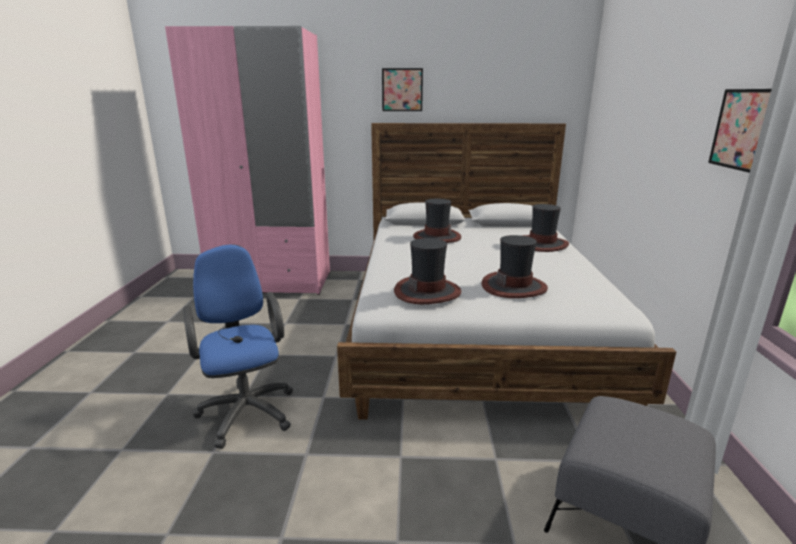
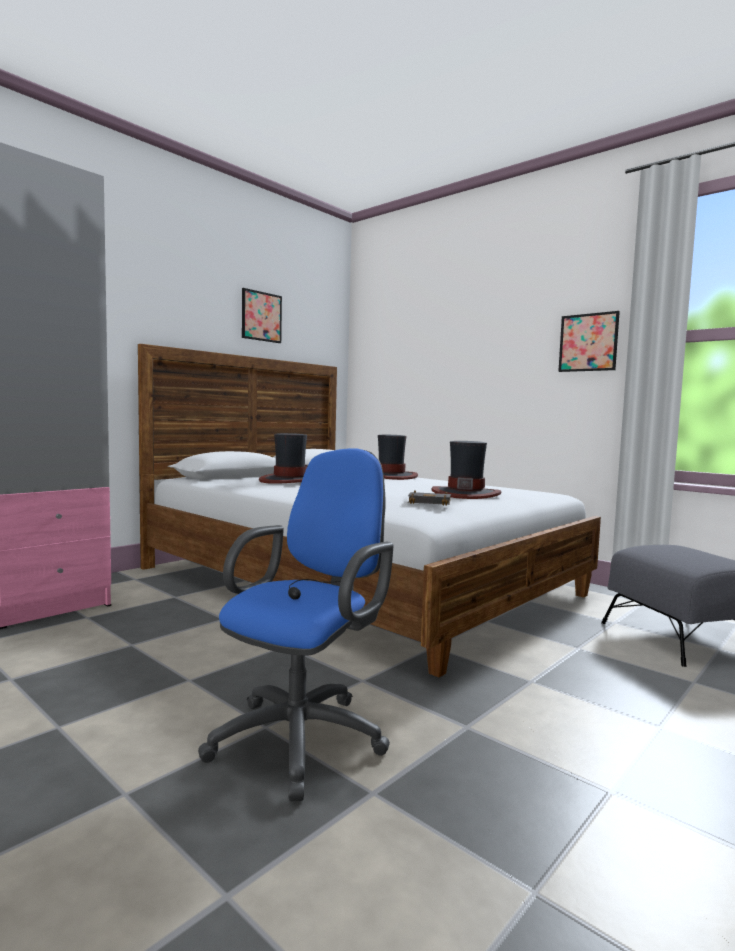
camera: 50 degrees left, 15 degrees down
(246, 409) = (304, 735): blue office chair -> blue office chair turned 105 degrees clockwise
(402, 90) = (175, 306): picture -> picture (261, 316)
(427, 291) = (430, 502): hat -> black book

